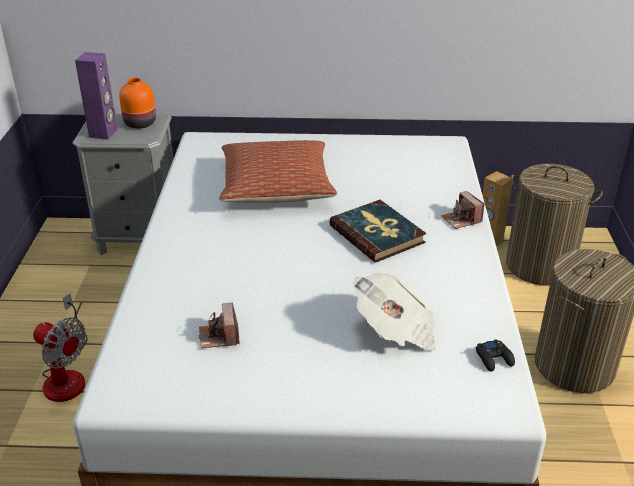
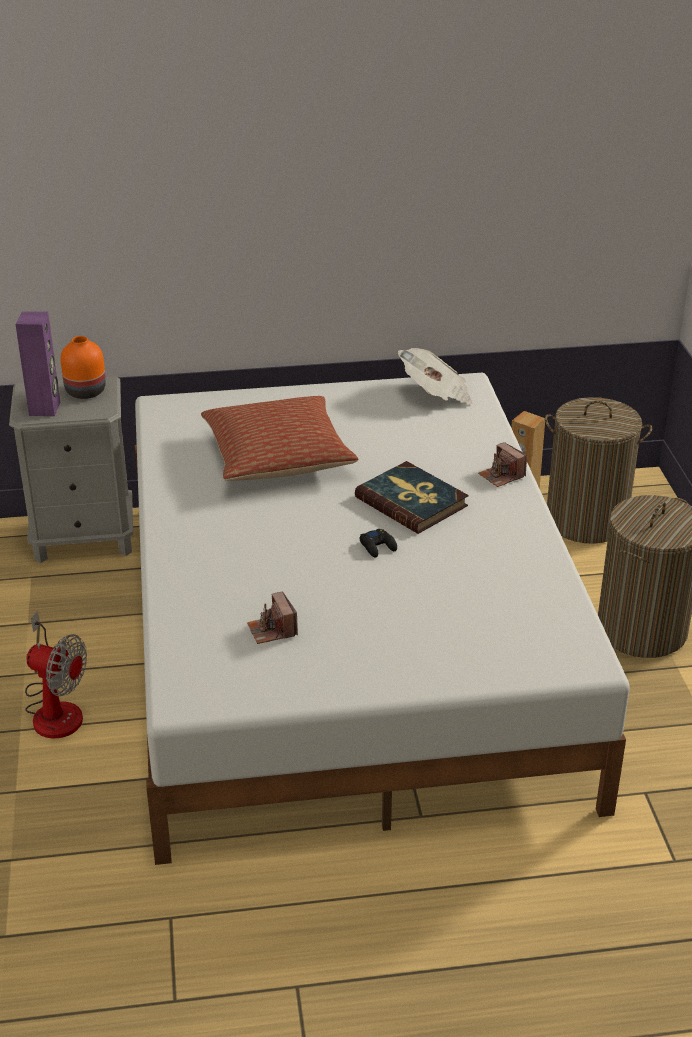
camera: 10 degrees left, 0 degrees up
(395, 330) = (458, 603): newspaper -> newspaper (436, 394)
(494, 359) = (566, 619): black game controller -> black game controller (378, 546)

